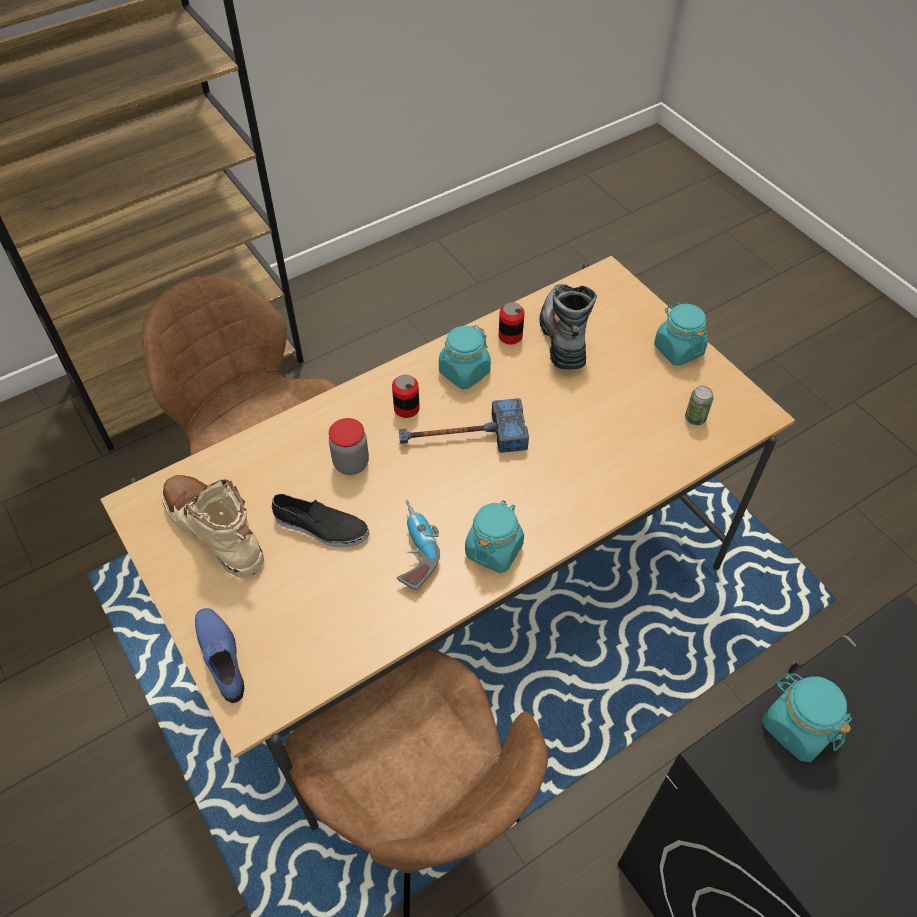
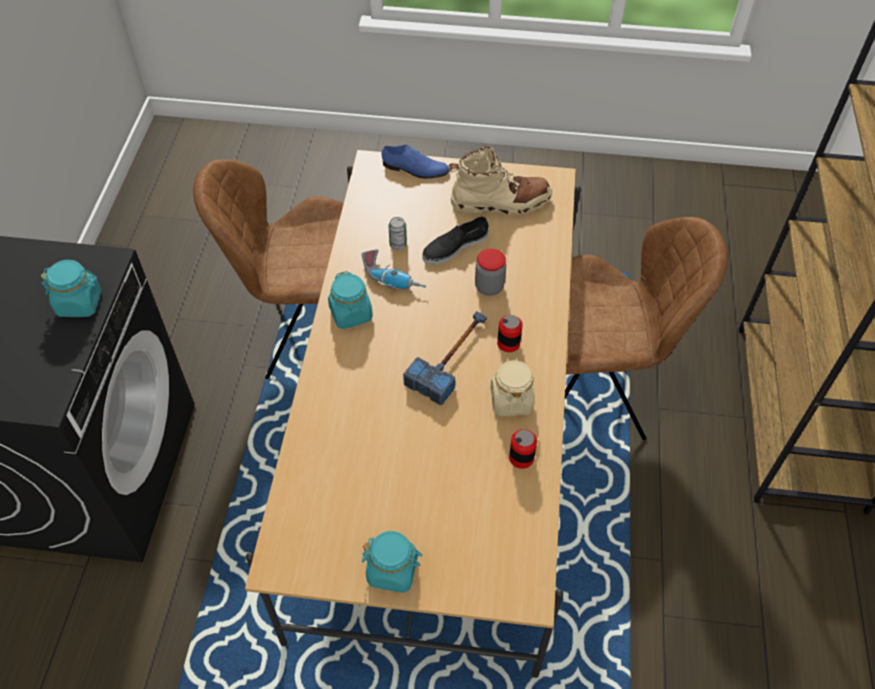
camera: 130 degrees right, 0 degrees up
(464, 372) = (511, 400): turquoise jar -> beige jar
(563, 335) = (488, 496): boot -> none
(695, 418) = (320, 515): can -> can (398, 245)

